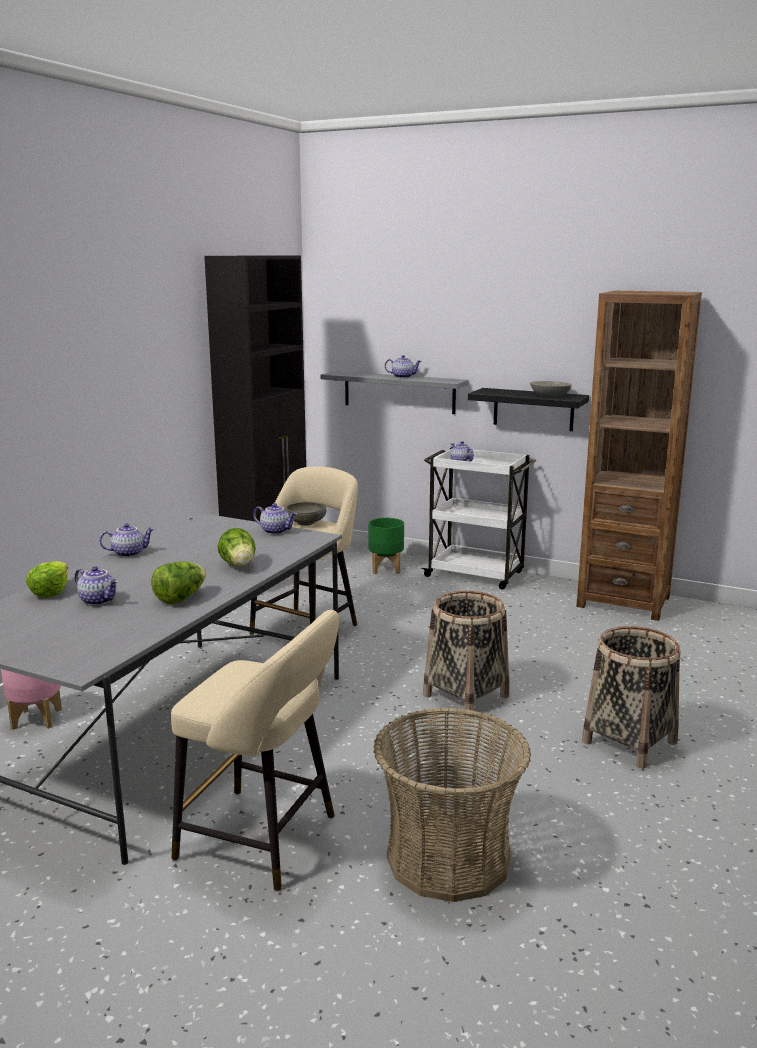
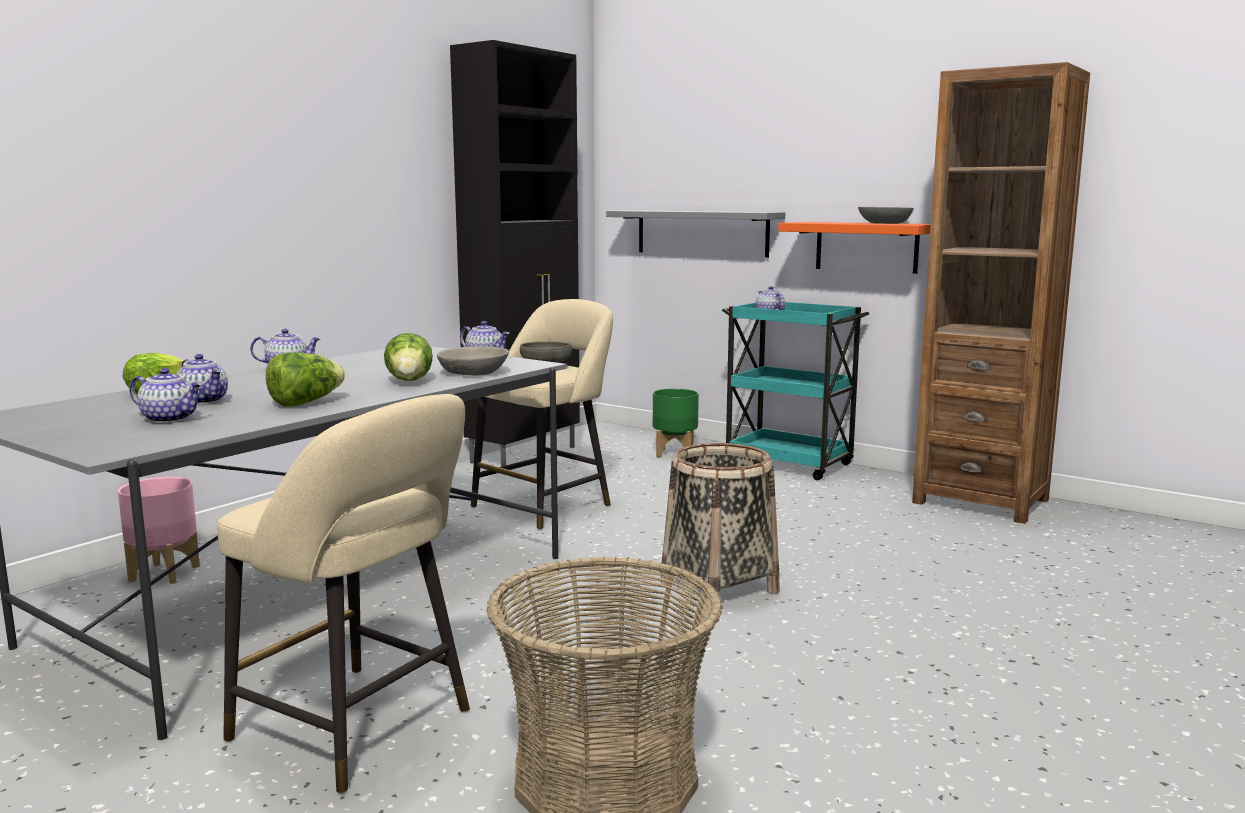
camera: 10 degrees right, 5 degrees down
(280, 551) = (474, 373): none -> grey bowl
(403, 377) = (704, 211): teapot -> teapot (170, 419)
(476, 575) = (789, 464): white cart -> turquoise cart
(533, 409) = (866, 247): black shelf -> orange shelf
(629, 742) = (936, 658): basket -> none

